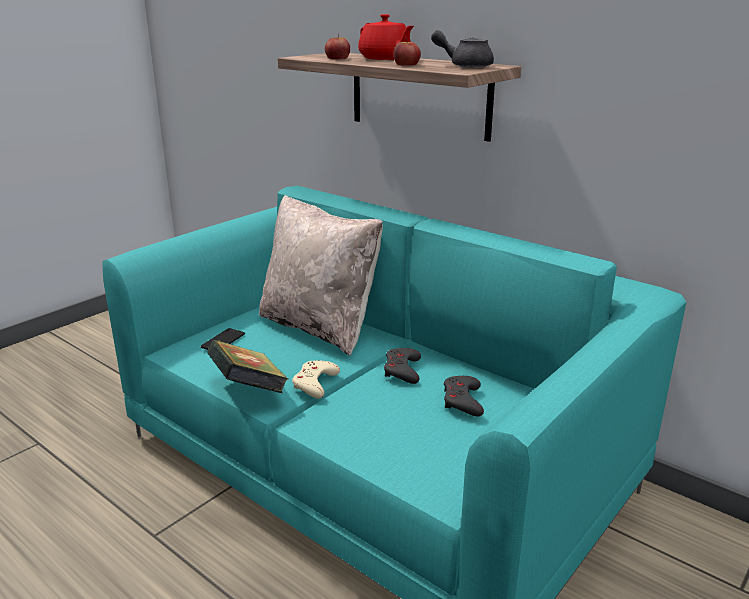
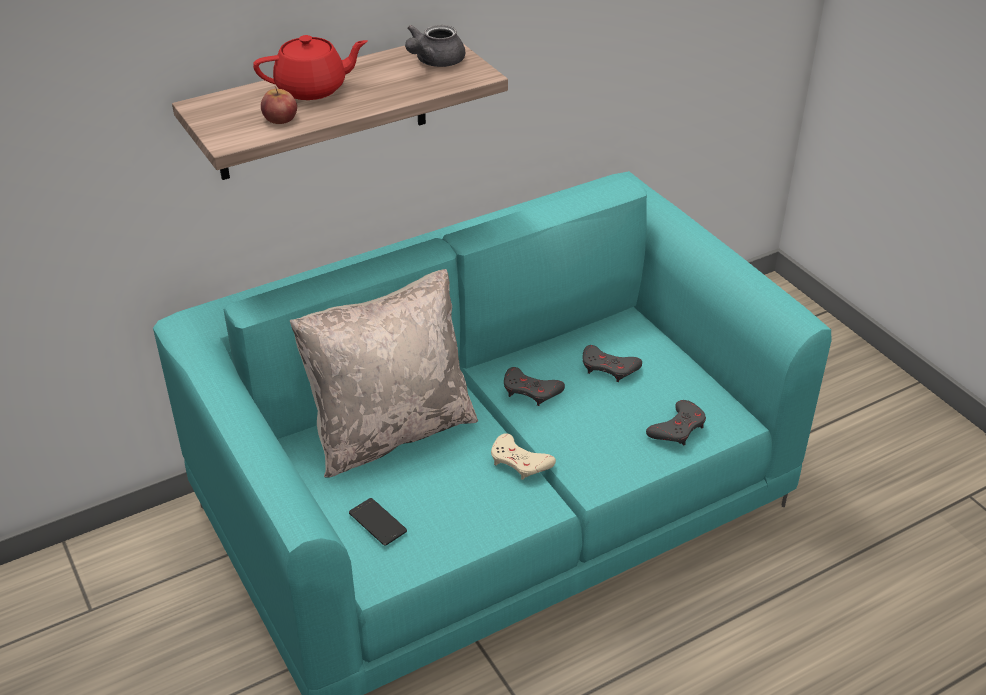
camera: 70 degrees left, 15 degrees up
(248, 390) = (511, 516): book -> none
(406, 64) = (391, 90): apple -> none
(406, 456) = (678, 428): none -> grey game controller

